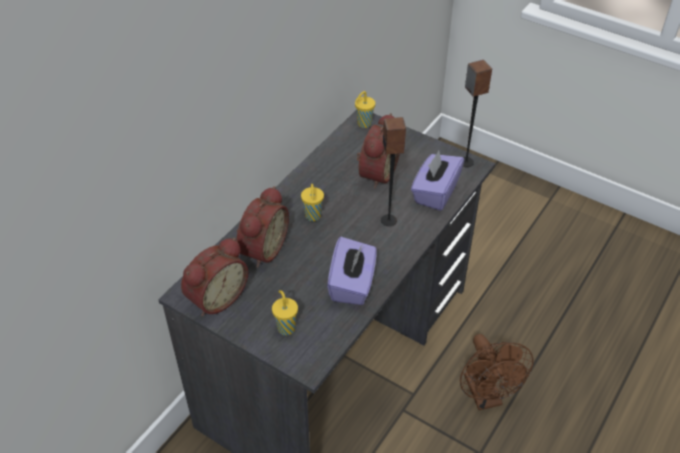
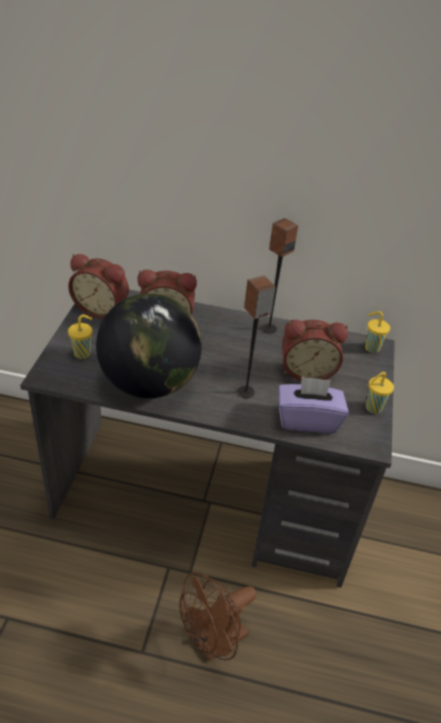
camera: 65 degrees right, 5 degrees down
(313, 217) = (221, 341): yellow cup -> yellow cup (372, 408)
(352, 284) = (149, 383): purple tissue box -> globe
(465, 162) = (373, 436): speaker -> speaker (269, 328)

